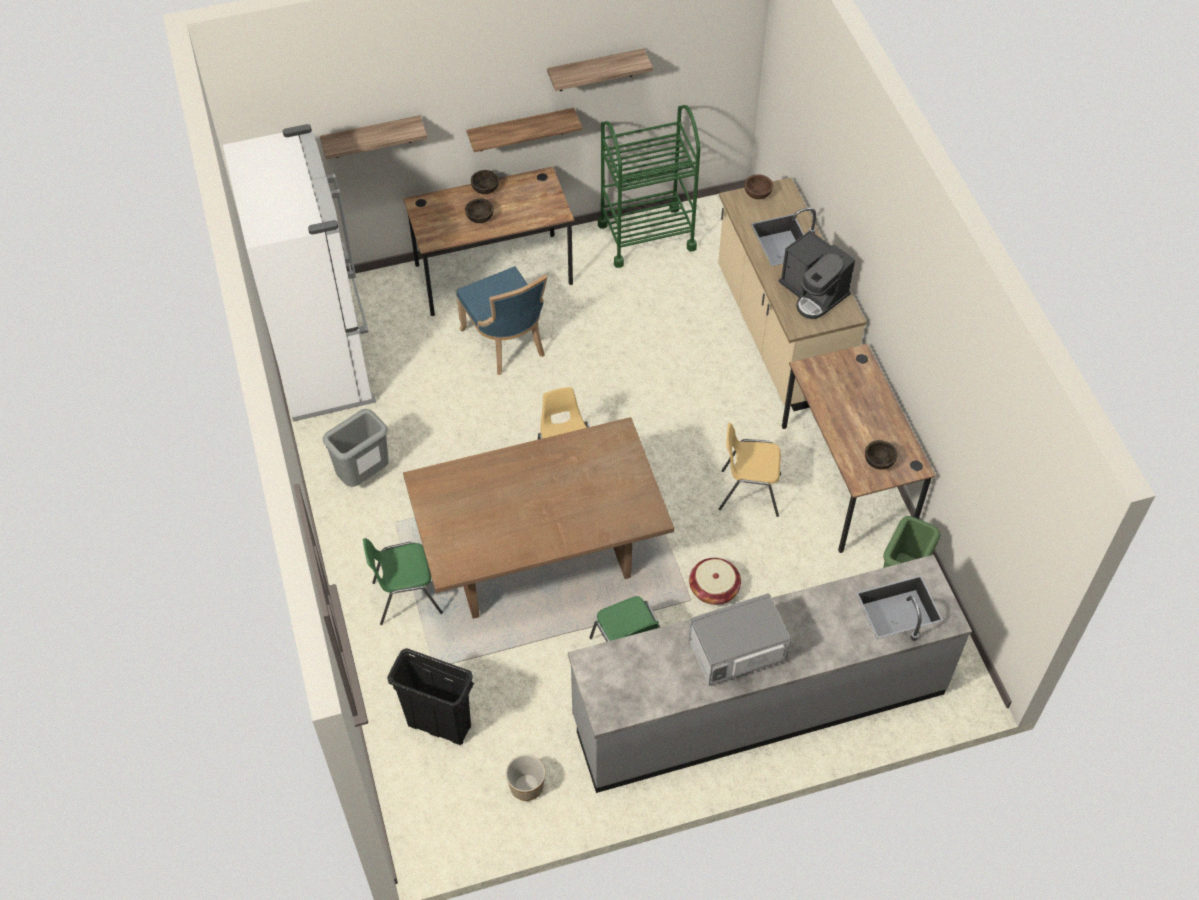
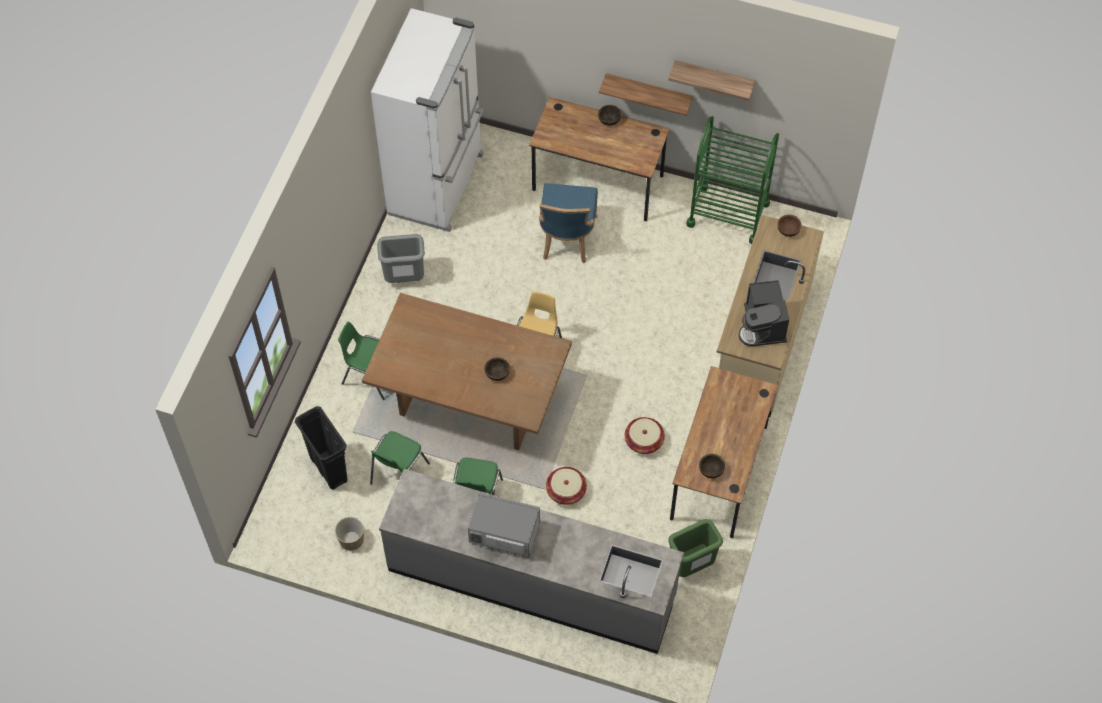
camera: 35 degrees right, 5 degrees up
(372, 137) = (533, 46): shelf -> none
(480, 218) = (588, 140): brown bowl -> brown bowl (497, 374)
(522, 681) = (398, 474): none -> green chair
(749, 492) = (644, 441): yellow chair -> basket

